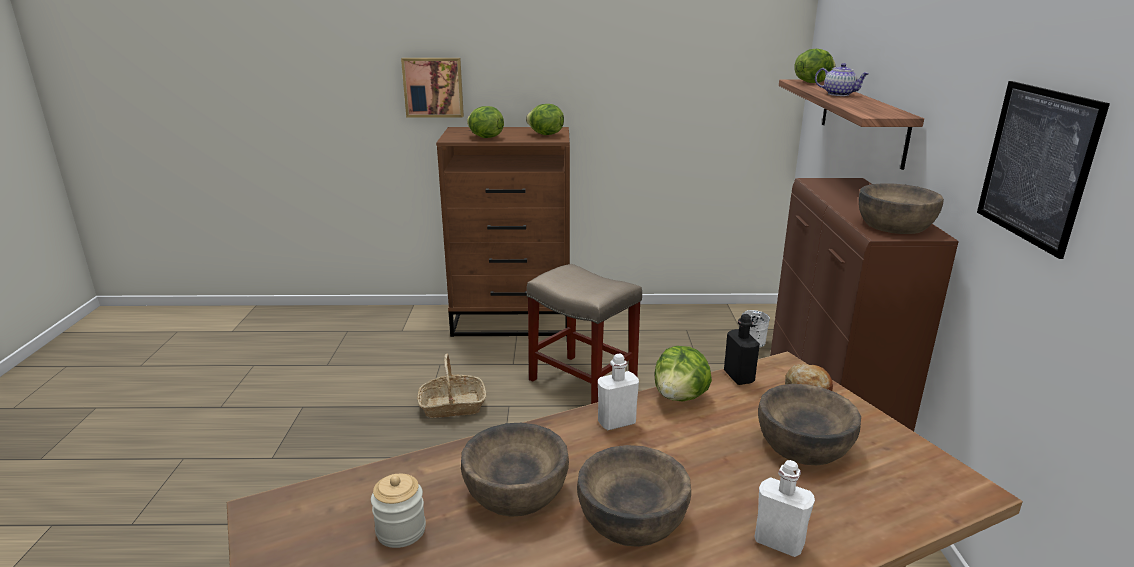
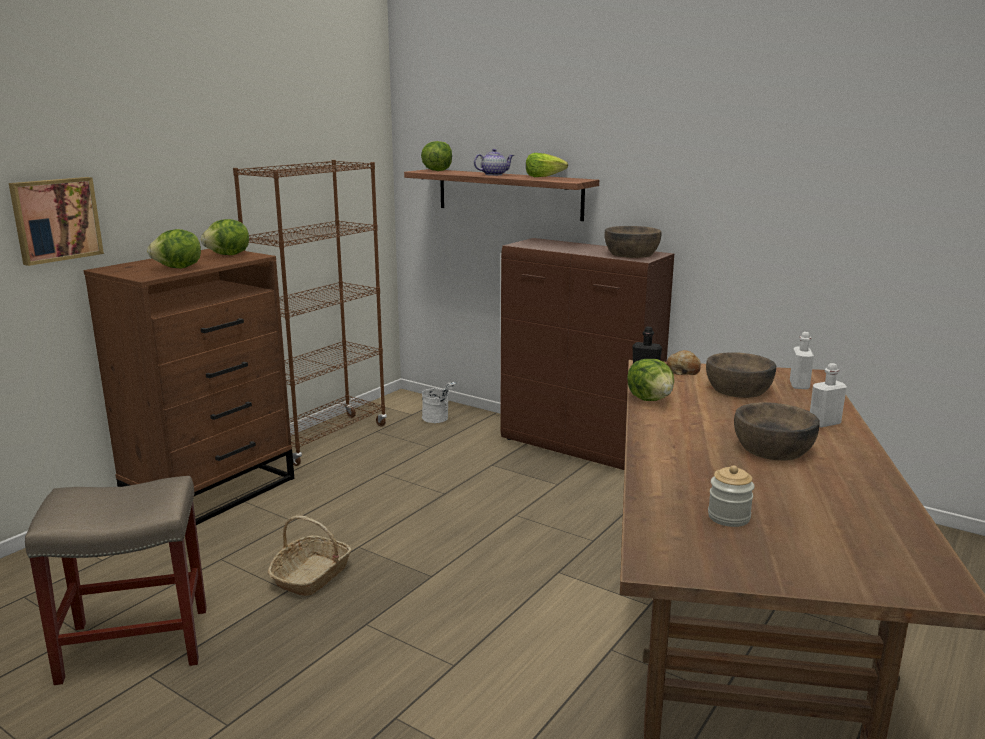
camera: 55 degrees left, 5 degrees down
(515, 490) = (713, 471): brown bowl -> none
(584, 382) = (380, 500): beige stool -> beige stool (138, 643)
(616, 422) = (661, 423): white bottle -> white bottle (799, 385)
(641, 318) = (325, 439): none -> brown bookcase
(875, 105) = (544, 177): none -> lettuce
(1036, 165) = (730, 190): picture -> none

